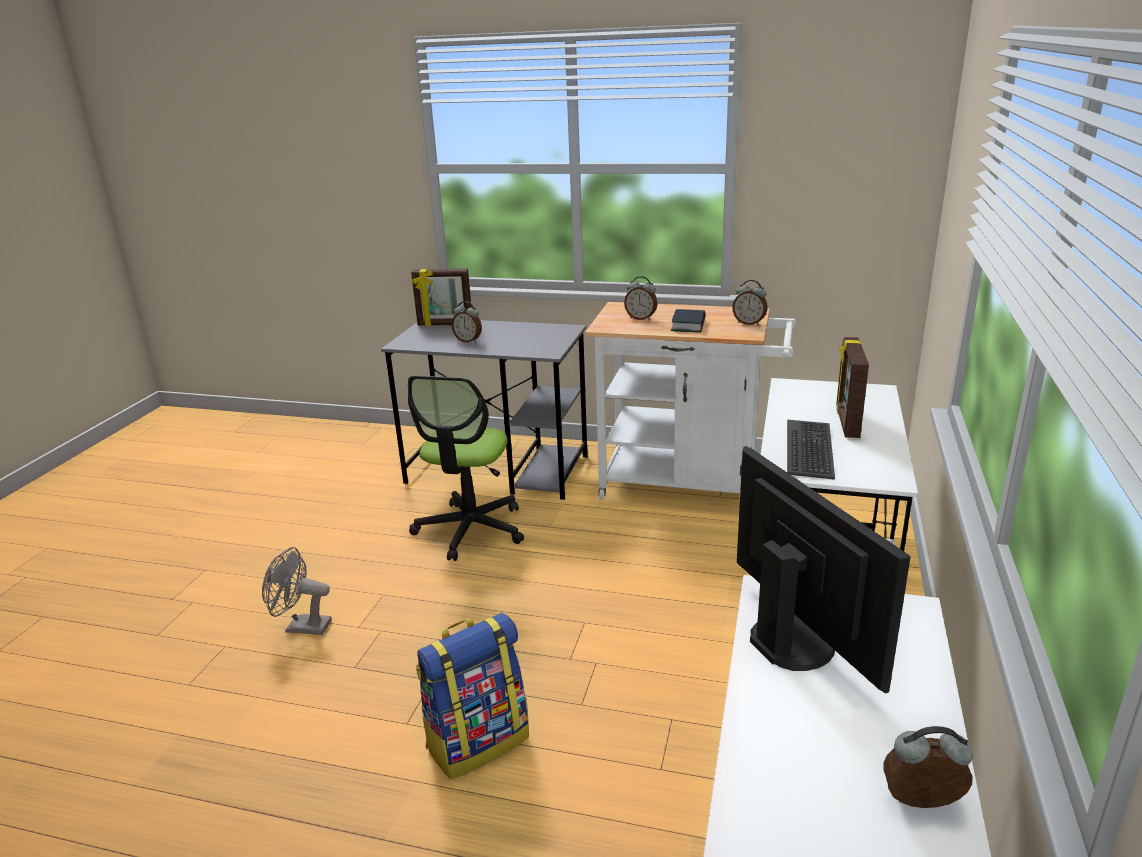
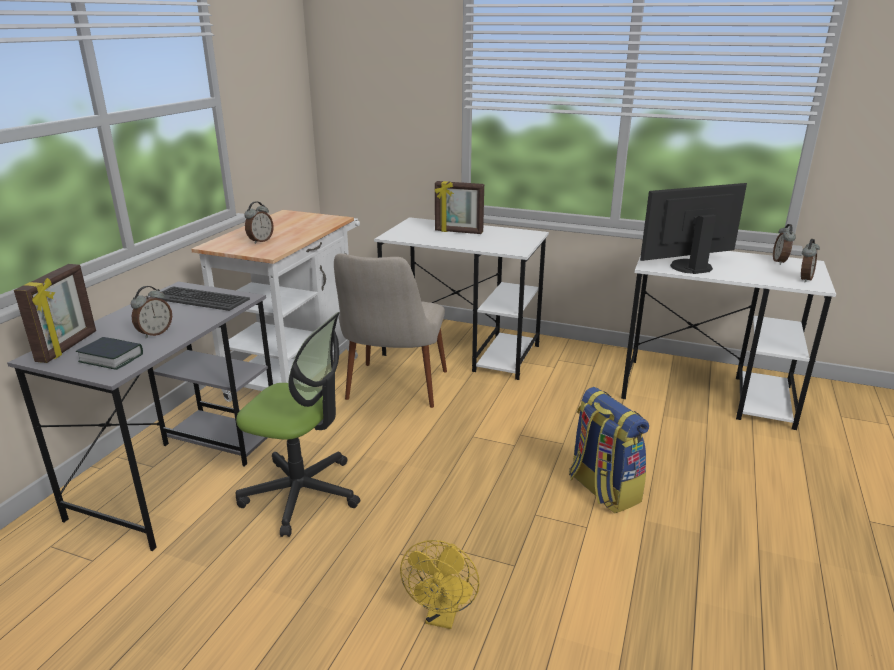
camera: 85 degrees left, 0 degrees up
(301, 627) = (442, 616): grey fan -> yellow fan
(666, 552) = (393, 394): none -> beige chair
(688, 325) = (298, 230): book -> book (111, 358)
(749, 323) = (312, 216): alarm clock -> alarm clock (804, 279)
(810, 449) = (492, 242): keyboard -> keyboard (200, 299)

